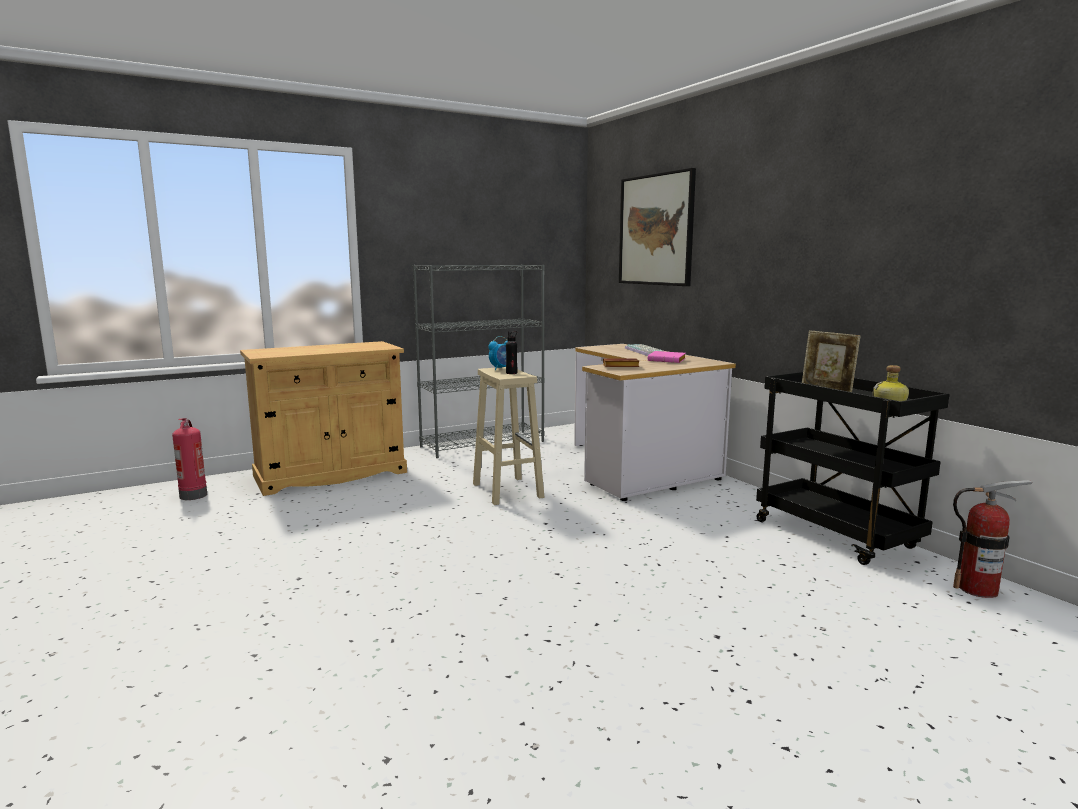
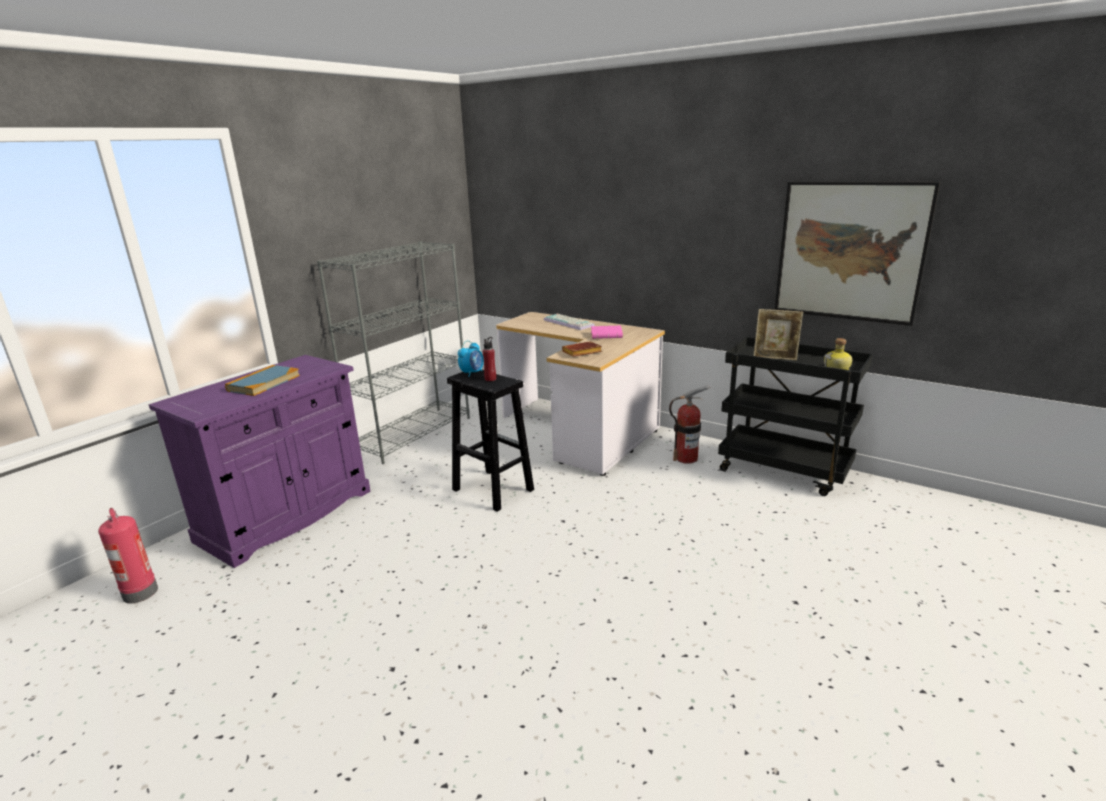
camera: 25 degrees left, 10 degrees up
(327, 349) = (264, 383): none -> book
(331, 474) = (287, 515): beige cabinet -> purple cabinet
(506, 490) = (492, 489): beige stool -> black stool
(511, 373) = (490, 379): black bottle -> red bottle
(656, 230) = (561, 202): picture -> picture (850, 251)
(977, 589) = (903, 498): fire extinguisher -> fire extinguisher (686, 458)

